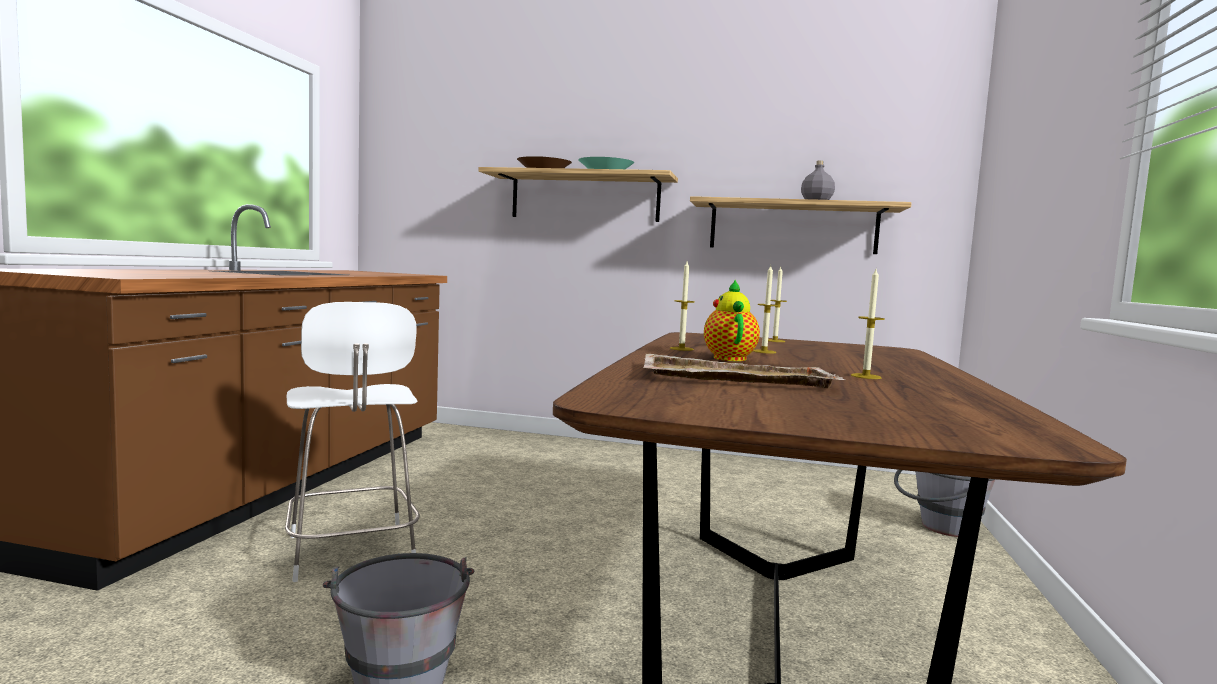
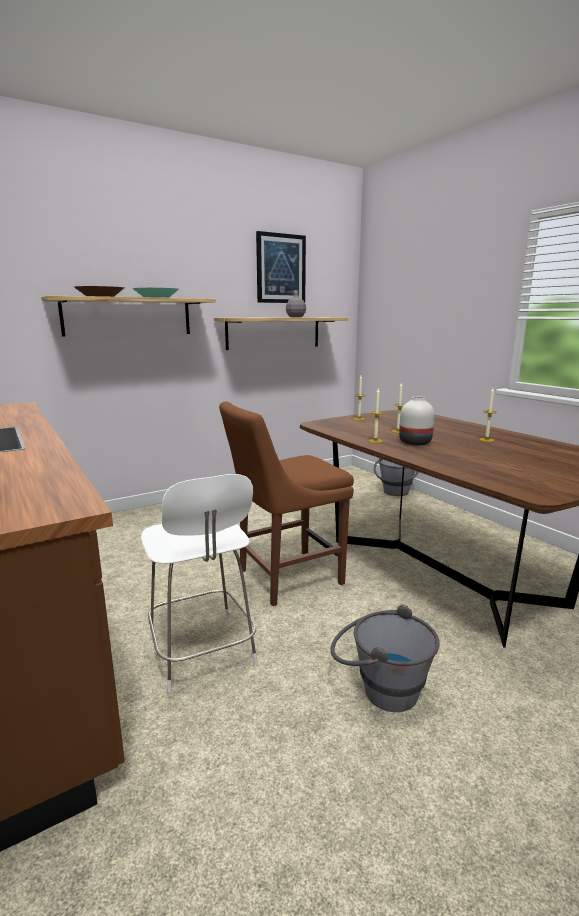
camera: 45 degrees left, 10 degrees up
(351, 552) = (202, 653): white chair -> white chair turned 45 degrees clockwise
(558, 540) = (285, 577): none -> brown chair
(728, 358) = (416, 442): teapot -> white vase
(734, 377) = (477, 458): beige tray -> none
(814, 133) = (281, 268): none -> picture

